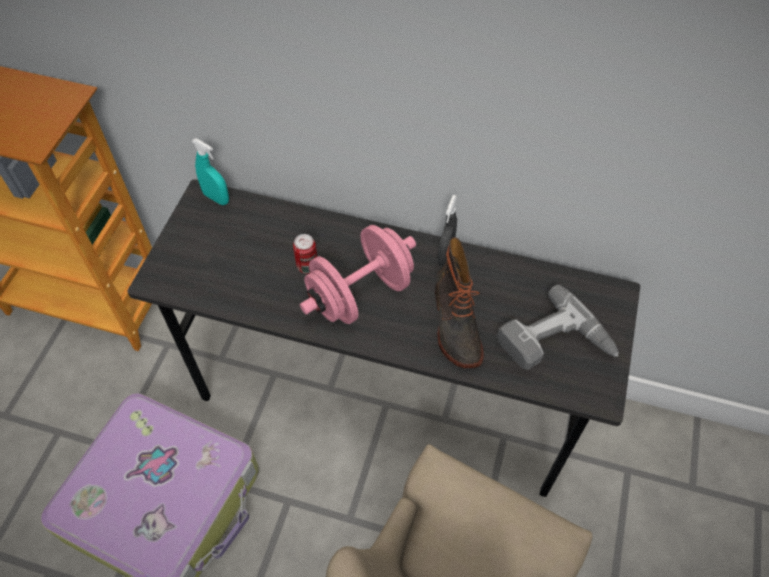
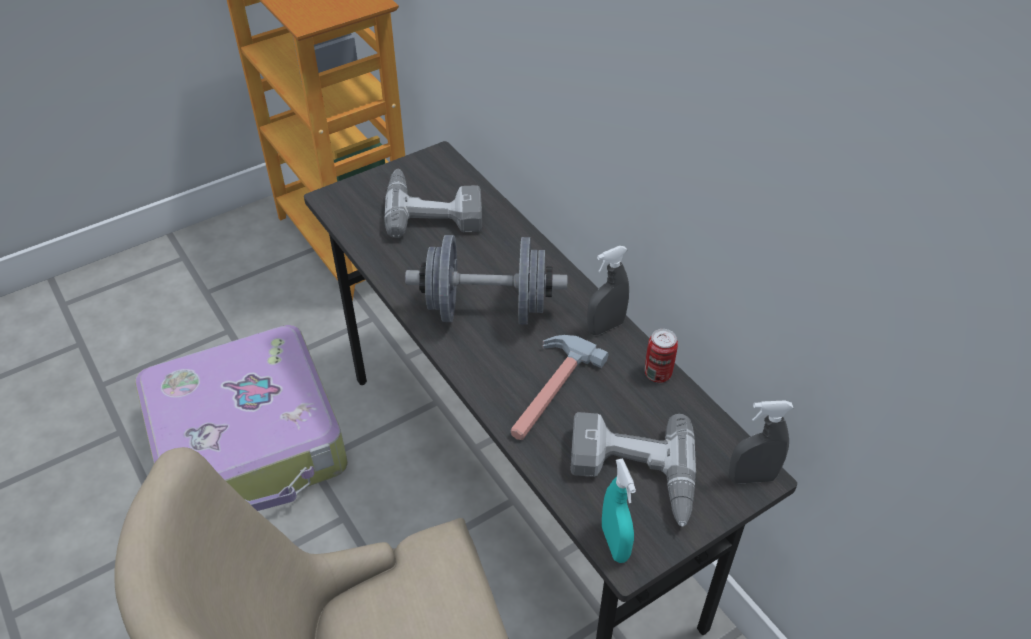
camera: 40 degrees right, 10 degrees down
(216, 198) = (449, 165): turquoise spray bottle -> turquoise spray bottle (615, 543)
(243, 241) = (433, 209): none -> power drill
(307, 266) = (465, 260): can -> can (657, 374)
(360, 294) = (487, 310): pink dumbbell -> grey dumbbell
(454, 324) = (547, 390): boot -> hammer
(615, 297) = (751, 477): none -> grey spray bottle

